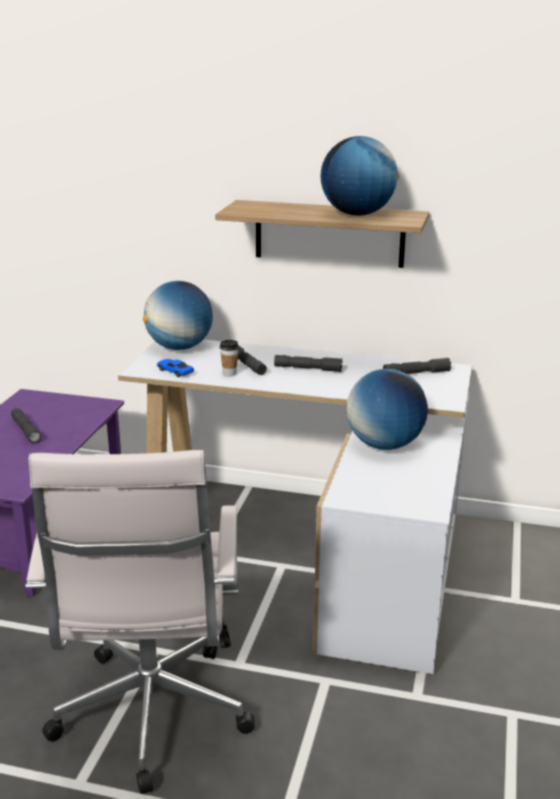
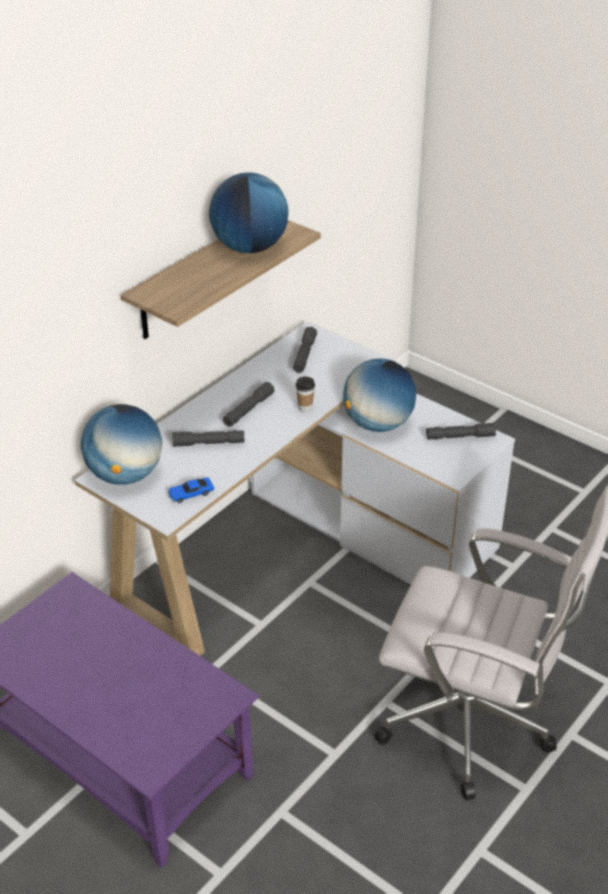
camera: 65 degrees left, 15 degrees up
(26, 430) = (91, 667): grey flashlight -> grey flashlight (460, 437)
(229, 373) = (223, 459): cup -> cup (305, 408)

